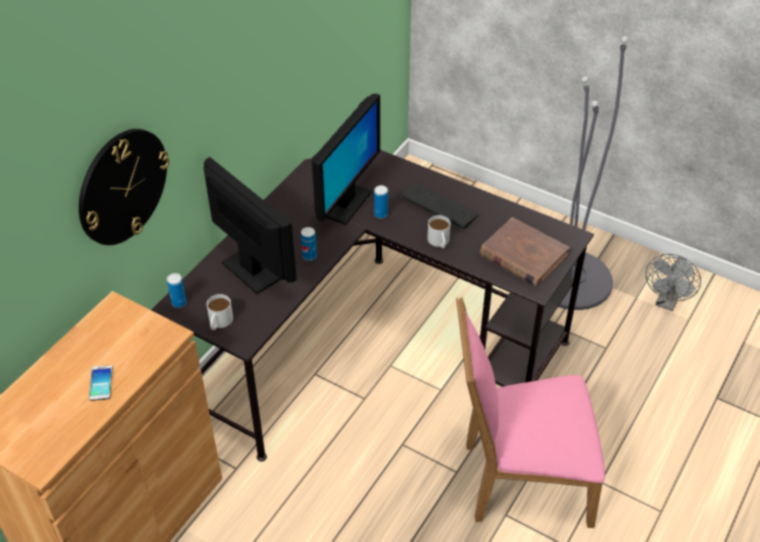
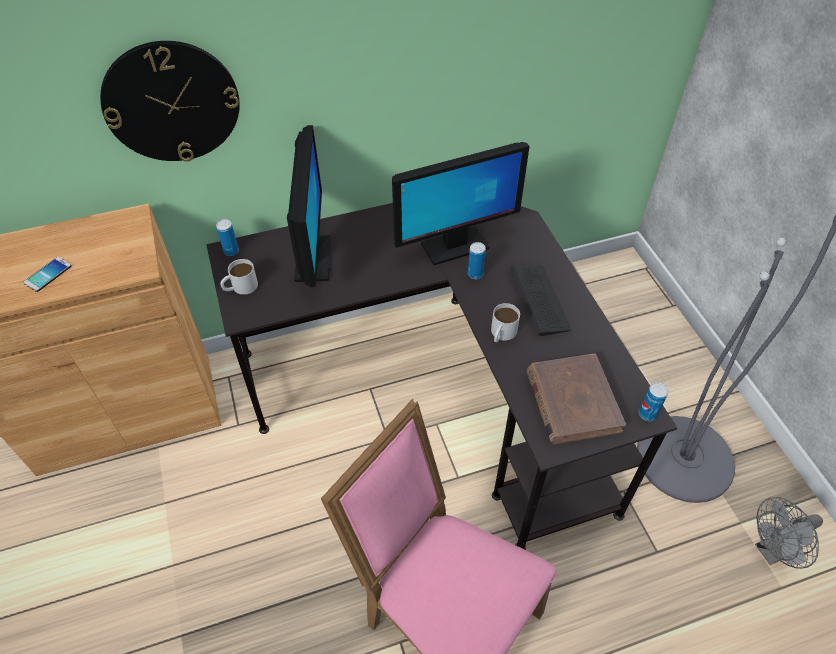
camera: 40 degrees right, 5 degrees up
(309, 256) = (372, 275): can -> can (647, 414)

